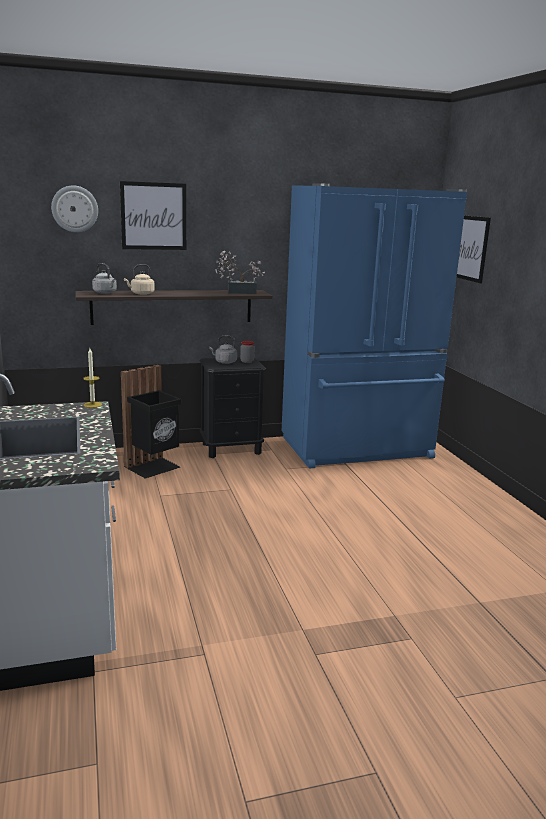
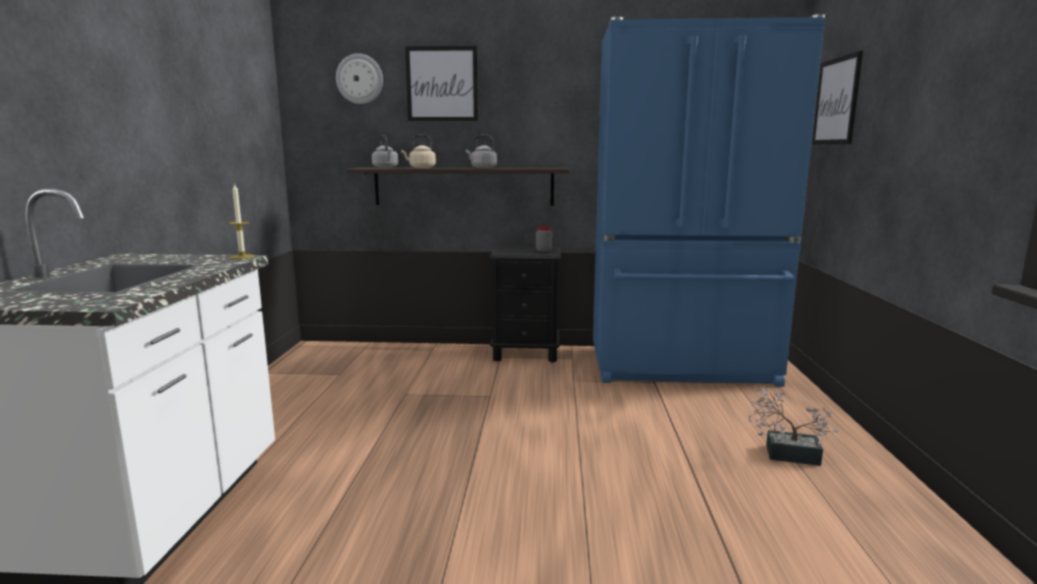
camera: 20 degrees right, 5 degrees down
(154, 467) = (425, 365): black trash can -> none
(224, 362) = (517, 250): grey kettle -> grey kettle (482, 168)
(238, 292) = (533, 168): potted plant -> potted plant (785, 454)

